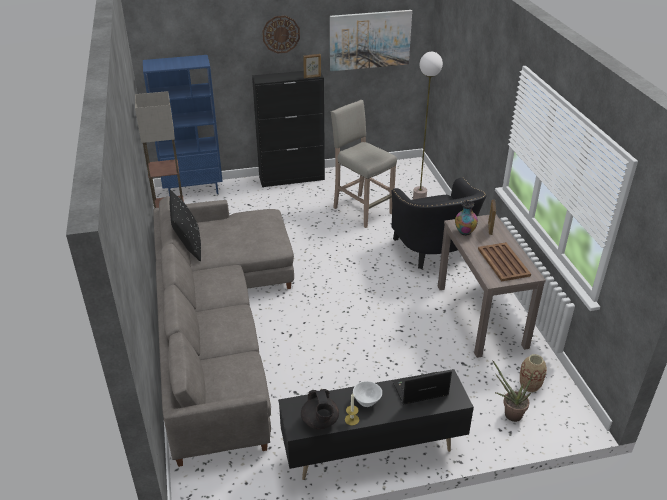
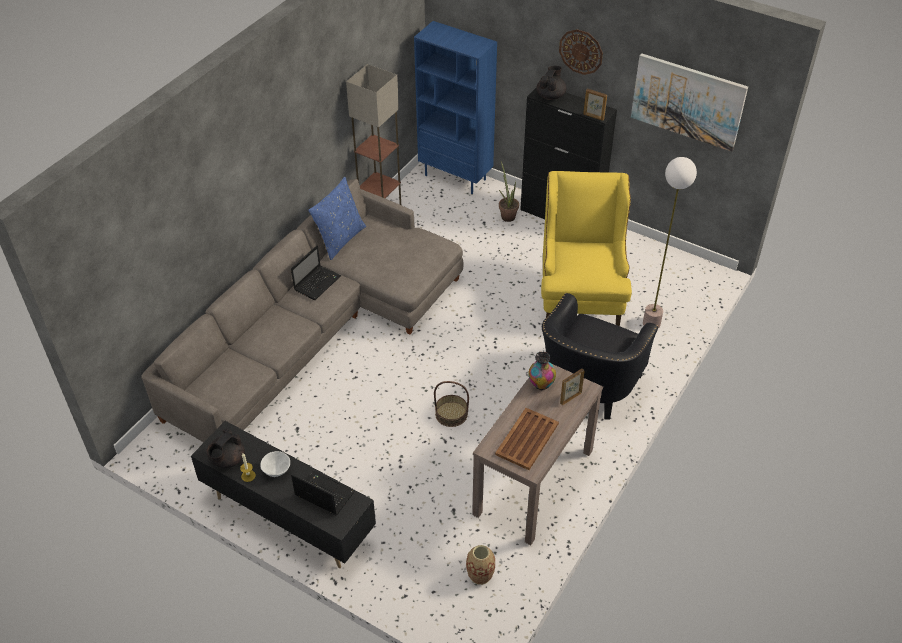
camera: 45 degrees right, 10 degrees up
(188, 246) = (340, 239): black pillow -> blue pillow
(211, 278) = (318, 282): none -> laptop
(269, 78) = (550, 96): none -> black teapot
(362, 210) = (580, 295): beige stool -> yellow armchair
(382, 314) = (451, 414): none -> basket
(509, 413) = (427, 581): potted plant -> potted plant (507, 215)

